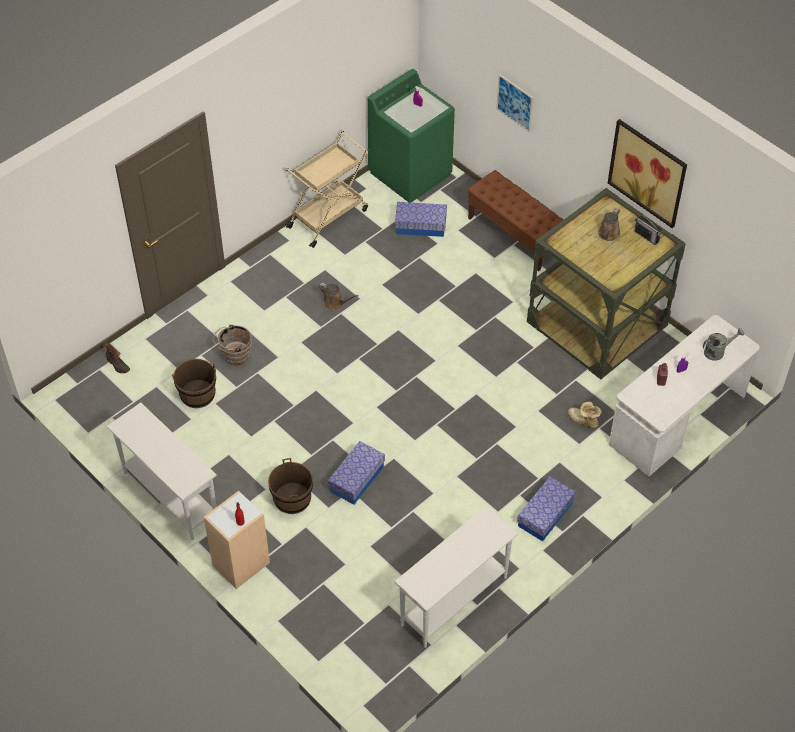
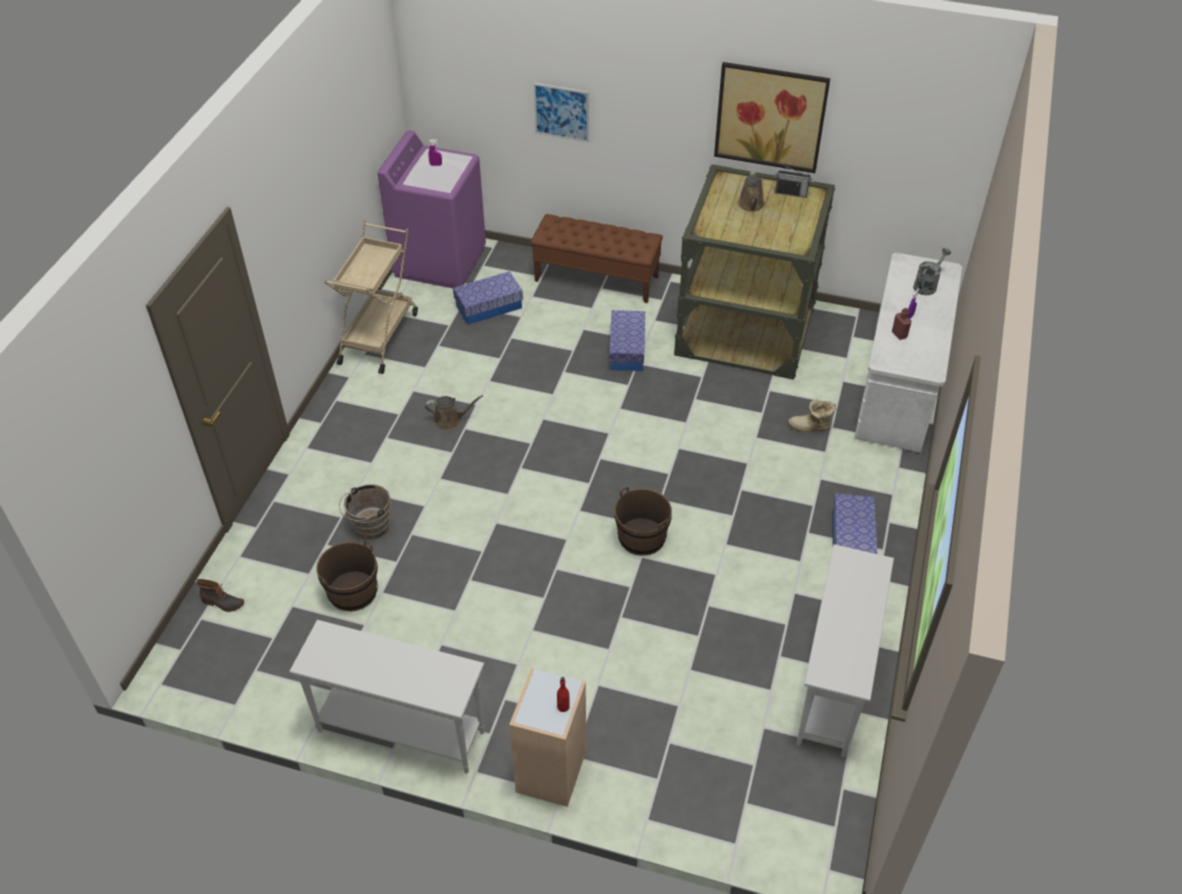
camera: 30 degrees left, 5 degrees down
(292, 499) = (558, 660): brown bucket -> brown bucket (641, 537)
(357, 479) = (617, 600): storage box -> storage box (627, 349)
(410, 173) = (440, 261): green washing machine -> purple washing machine

